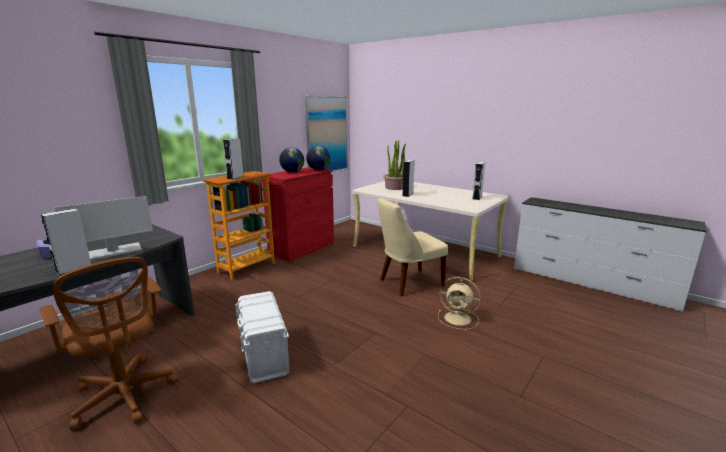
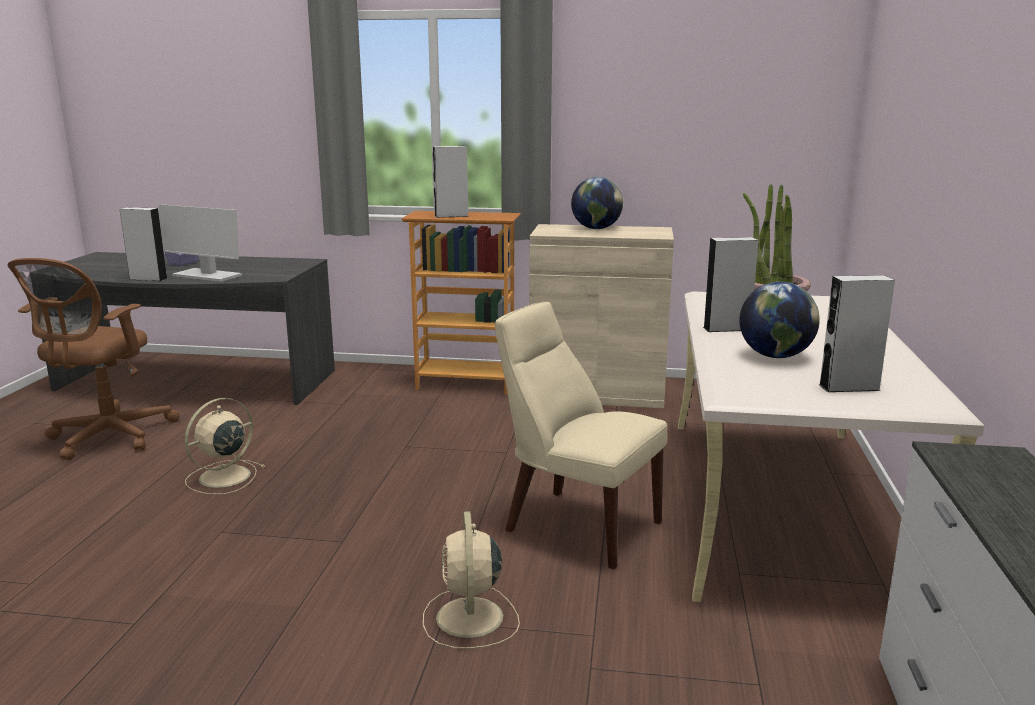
camera: 60 degrees right, 0 degrees up
(264, 355) = (222, 477): white storage box -> beige fan
(302, 248) = (597, 393): red cabinet -> beige cabinet
(318, 170) = (651, 234): globe -> globe (775, 356)
(327, 135) = (761, 162): picture -> none

